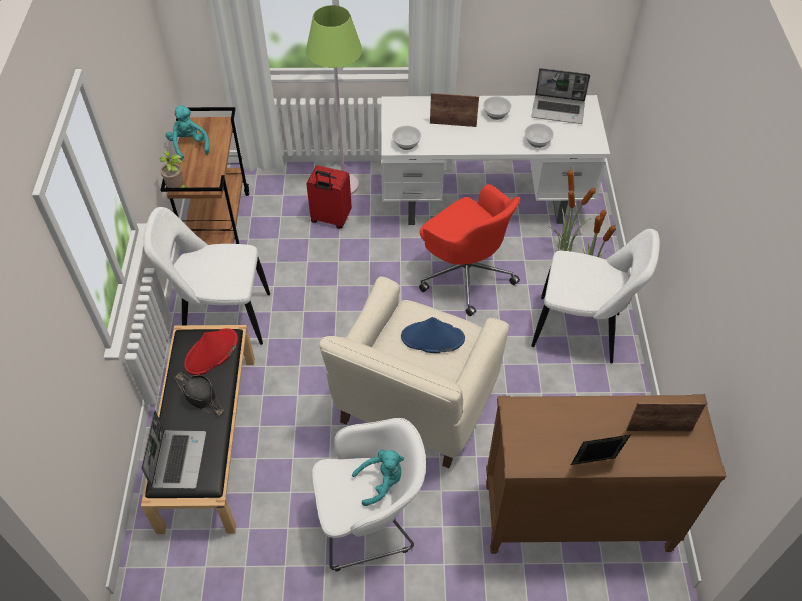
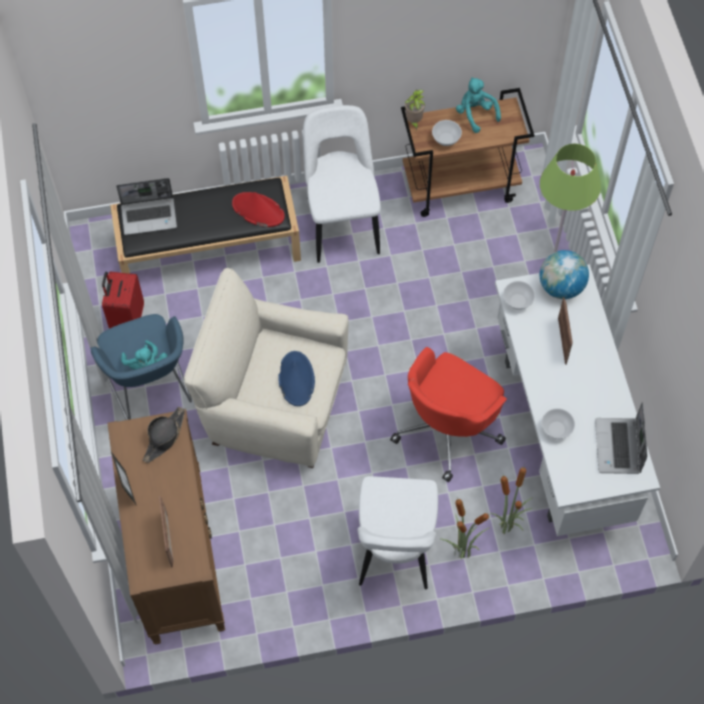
camera: 80 degrees right, 10 degrees up
(189, 145) = (475, 114): turquoise plush toy -> turquoise plush toy turned 90 degrees counterclockwise
(200, 396) = (211, 214): black hat -> black hat (164, 437)
(330, 219) = (493, 285): red suitcase -> red suitcase (127, 320)
(370, 522) = (150, 389): white armchair -> blue armchair
(399, 116) = (561, 287): none -> globe
(496, 114) = (592, 382): bowl -> bowl (446, 139)

